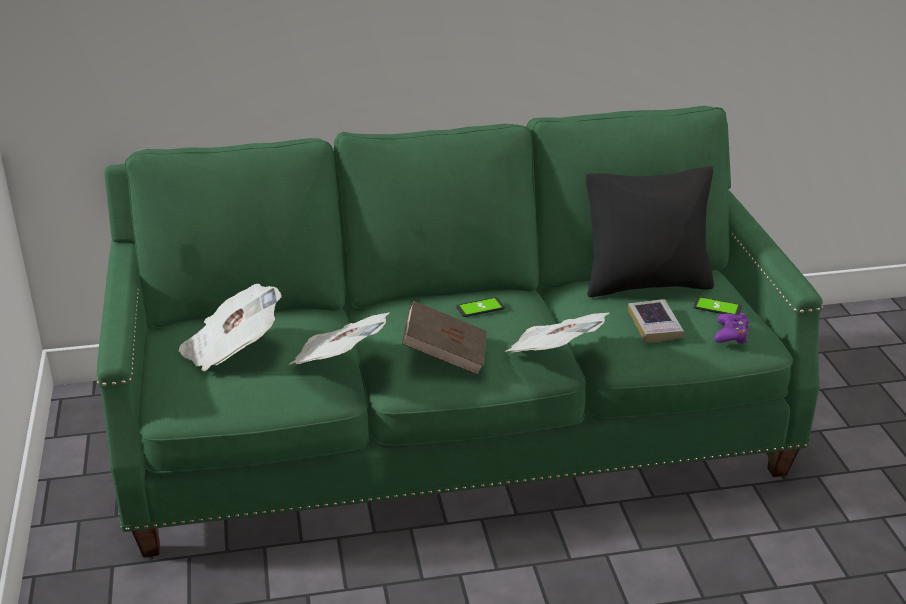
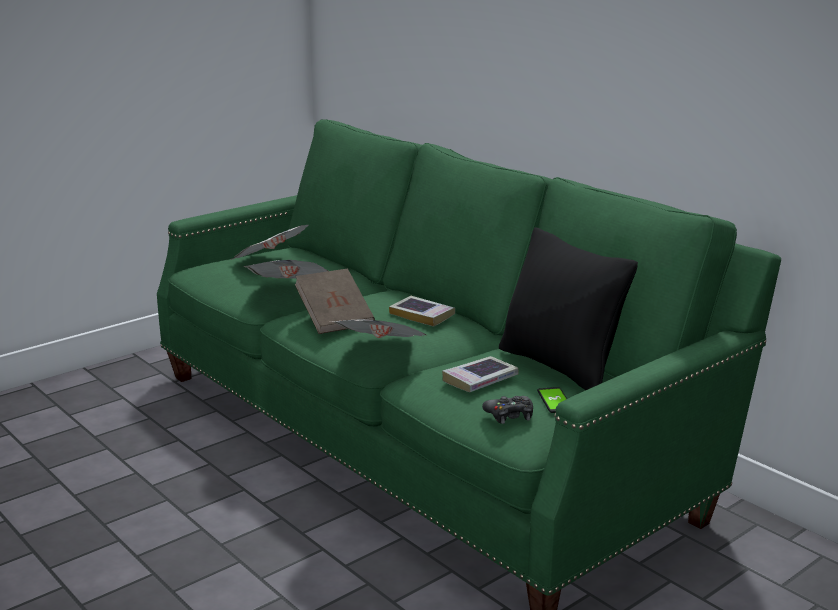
camera: 60 degrees right, 10 degrees down
(480, 308) = (422, 315): phone -> book
(731, 334) = (510, 415): purple game controller -> black game controller

